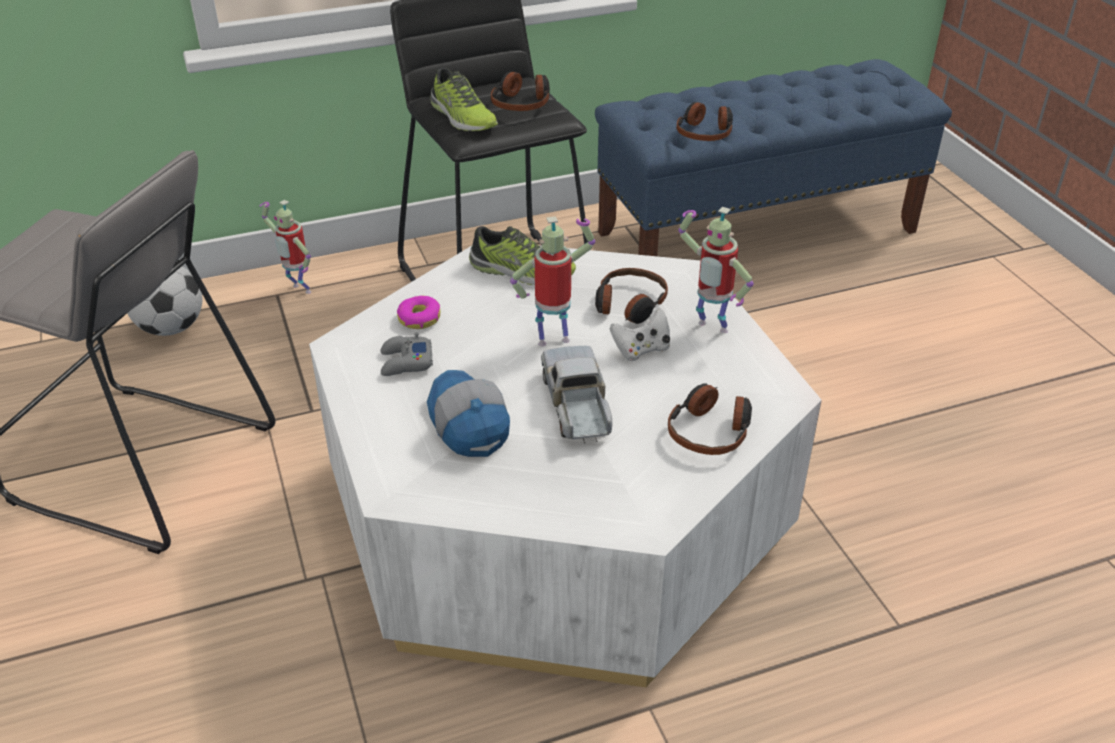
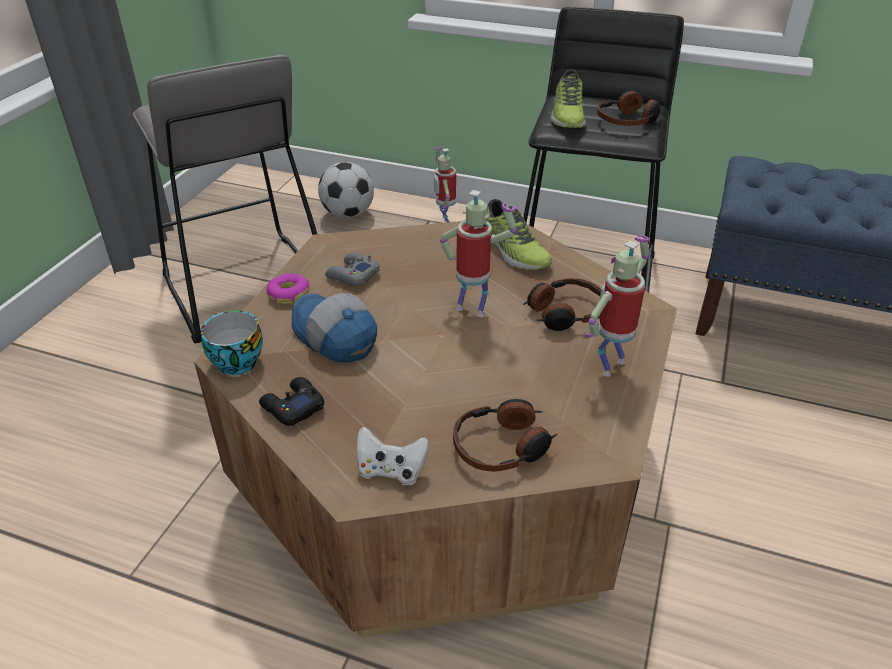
camera: 40 degrees right, 0 degrees up
(404, 494) = (234, 361): none -> cup
(419, 319) = (399, 250): donut -> donut (288, 294)
(466, 424) = (333, 337): cap -> cap turned 60 degrees counterclockwise
(512, 498) = (292, 407): none -> black game controller
(556, 514) = (444, 463): white coffee table -> brown coffee table
(577, 406) = (425, 367): toy truck -> none
(641, 350) = (530, 352): white game controller -> white game controller (391, 470)
(705, 132) = (801, 206): headphones -> none
(709, 329) = (610, 365): toy robot -> toy robot turned 60 degrees clockwise

